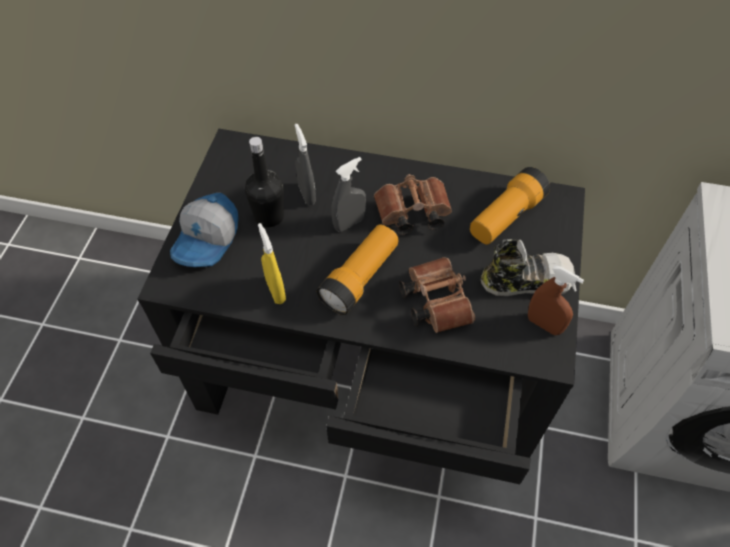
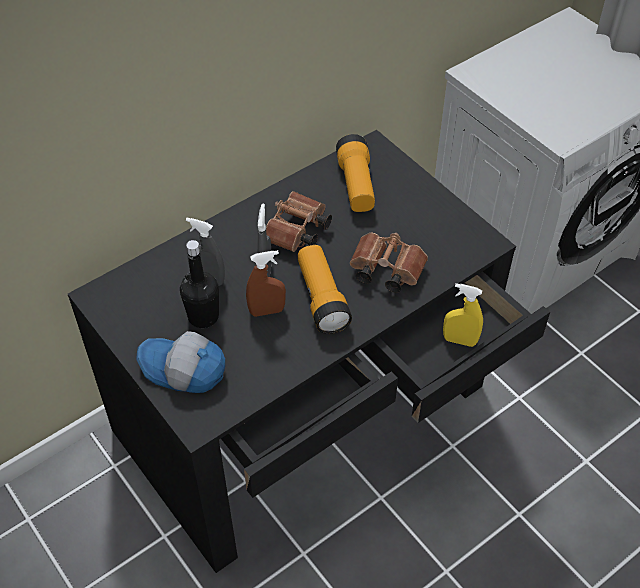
camera: 50 degrees left, 5 degrees down
(208, 240) = (183, 370): cap -> cap turned 135 degrees clockwise
(276, 291) = (280, 356): yellow spray bottle -> yellow spray bottle (459, 340)
(525, 280) = (417, 212): shoe -> none
(544, 324) = (460, 228): brown spray bottle -> brown spray bottle (267, 311)

